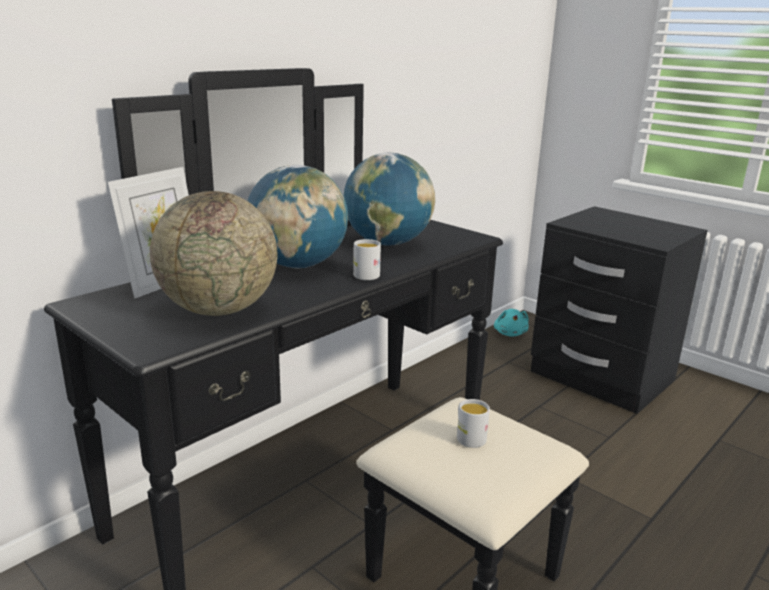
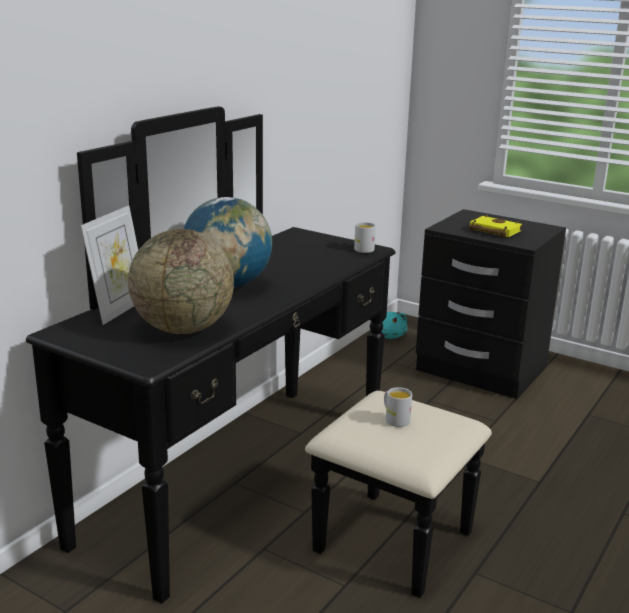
camera: 10 degrees left, 0 degrees up
(365, 274) = (290, 289): white mug -> white mug (362, 248)
(387, 244) = (296, 260): globe -> none
(622, 229) = (492, 231): none -> yellow book

